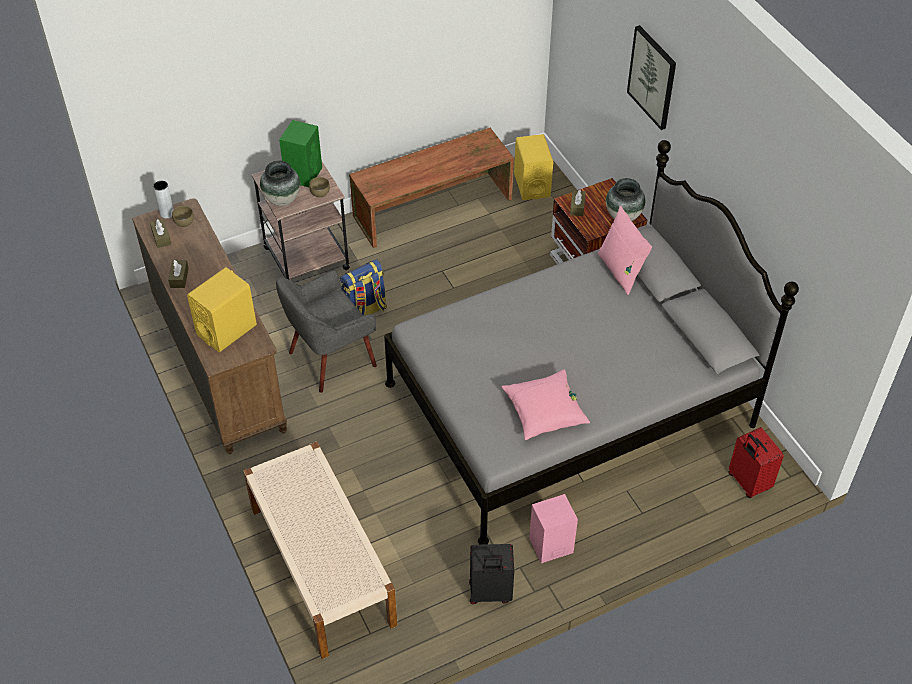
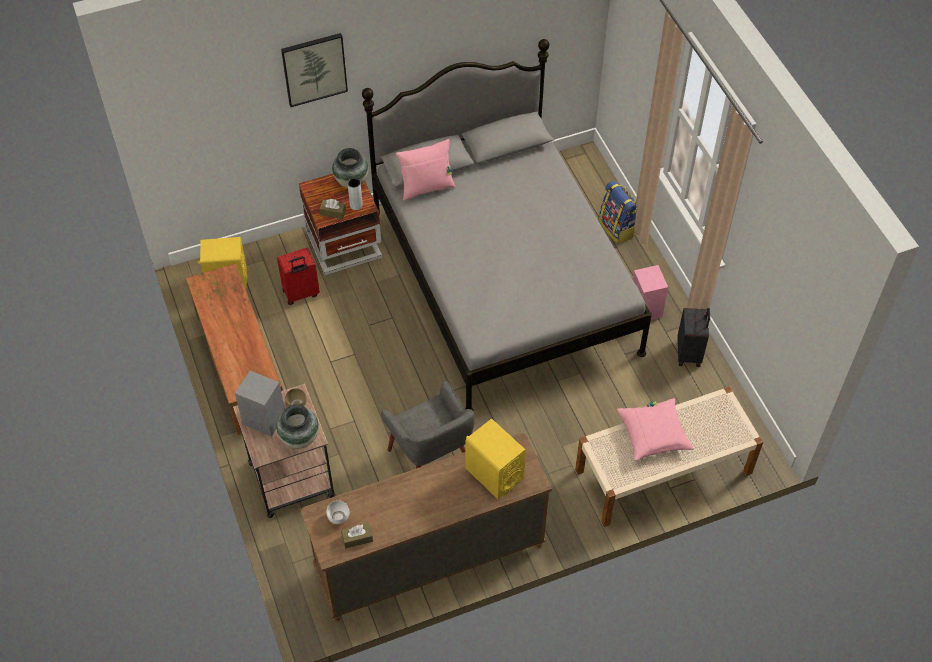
camera: 85 degrees left, 5 degrees up
(167, 213) = (321, 534): grey vase -> grey vase (356, 205)
(179, 278) = (419, 518): brown tissue box -> none
(185, 222) = (338, 516): brown bowl -> white bowl
(304, 173) = (263, 418): green speaker -> grey speaker
(364, 311) = (373, 429): backpack -> backpack (617, 228)
(544, 412) = (580, 257): pink pillow -> pink pillow (653, 435)
(748, 482) = (590, 178): red suitcase -> red suitcase (301, 294)

